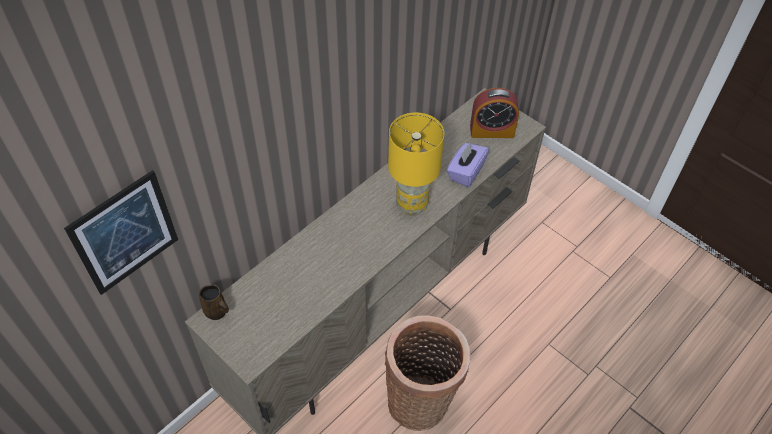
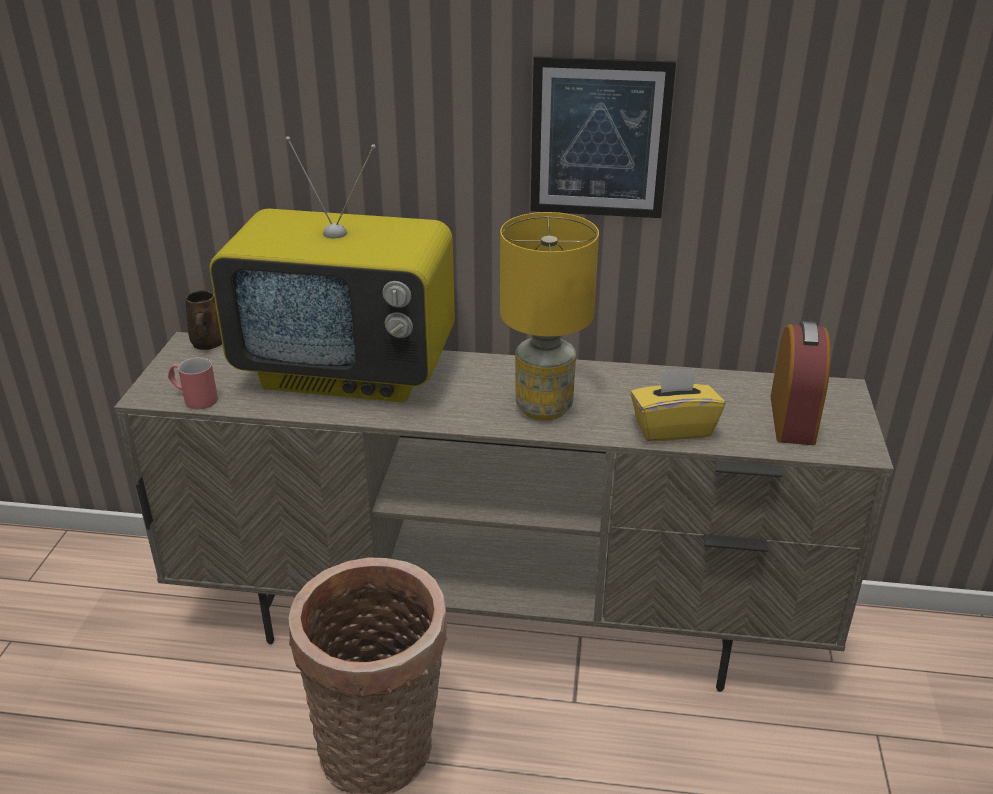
camera: 55 degrees right, 20 degrees down
(125, 233) = (113, 104): picture -> picture (599, 139)
(274, 342) = (194, 399): none -> red mug
(310, 261) = (350, 371): none -> television
(465, 172) = (672, 428): purple tissue box -> yellow tissue box
(492, 131) = (792, 419): alarm clock -> alarm clock turned 135 degrees counterclockwise

